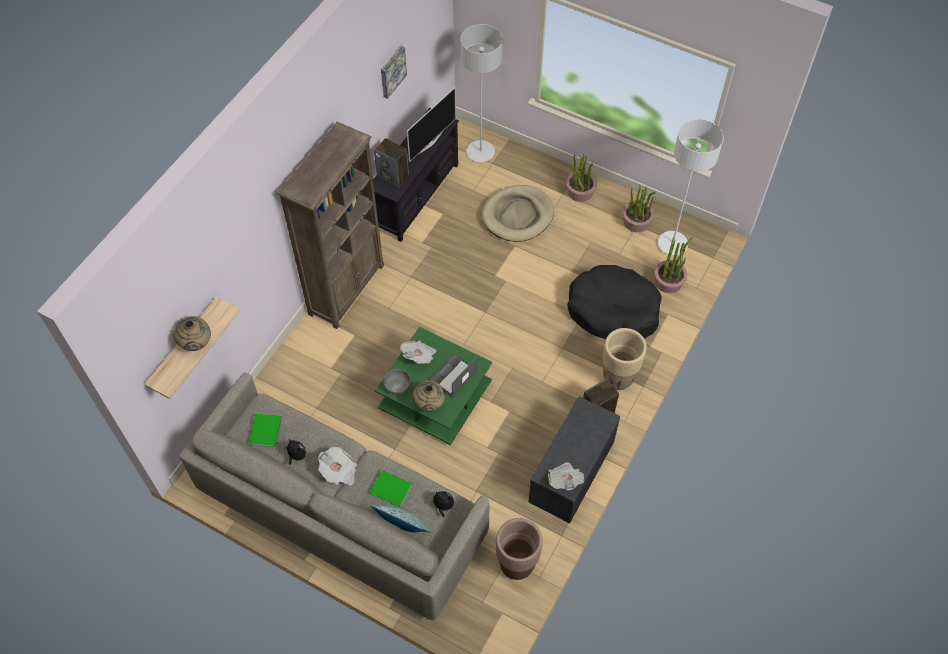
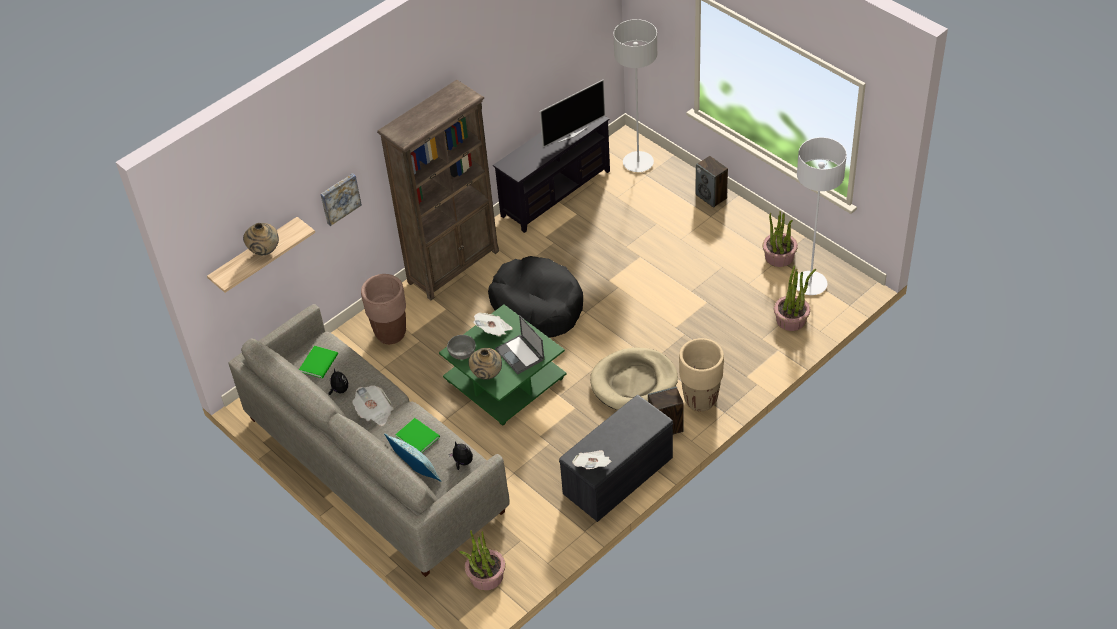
camera: 20 degrees right, 10 degrees down
(392, 71) = (533, 48): picture -> picture (339, 198)
(393, 176) = (523, 159): speaker -> speaker (711, 196)
(453, 376) = (520, 354): laptop -> laptop turned 90 degrees counterclockwise
(516, 565) = (528, 547): brown planter -> brown planter (390, 333)
(518, 215) = (654, 229): beige dog bed -> beige dog bed (634, 382)
(580, 192) = (729, 217): potted plant -> potted plant (486, 576)
(613, 310) = (720, 336): black dog bed -> black dog bed (537, 306)

